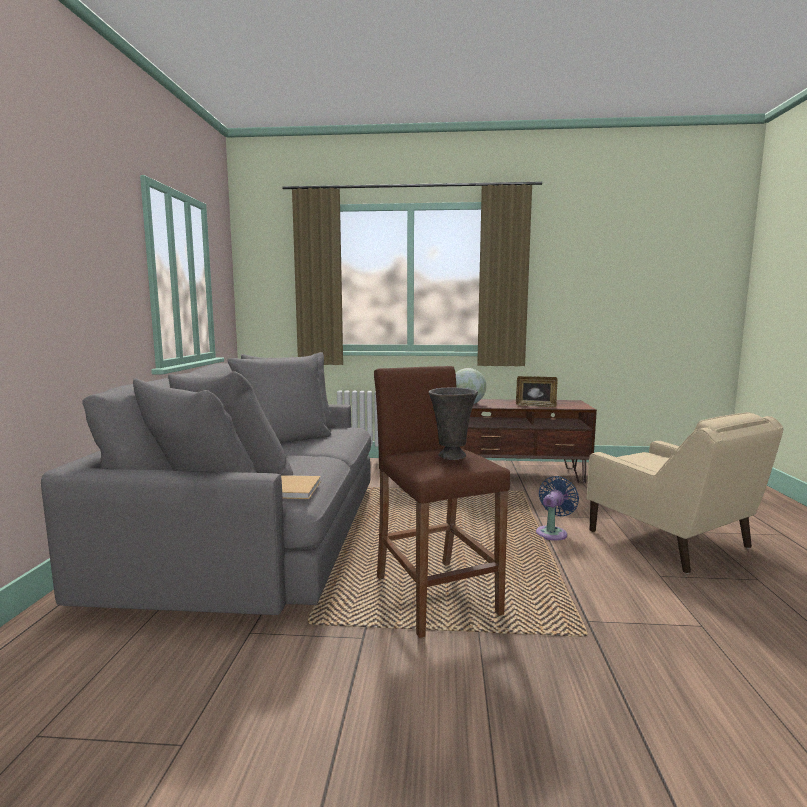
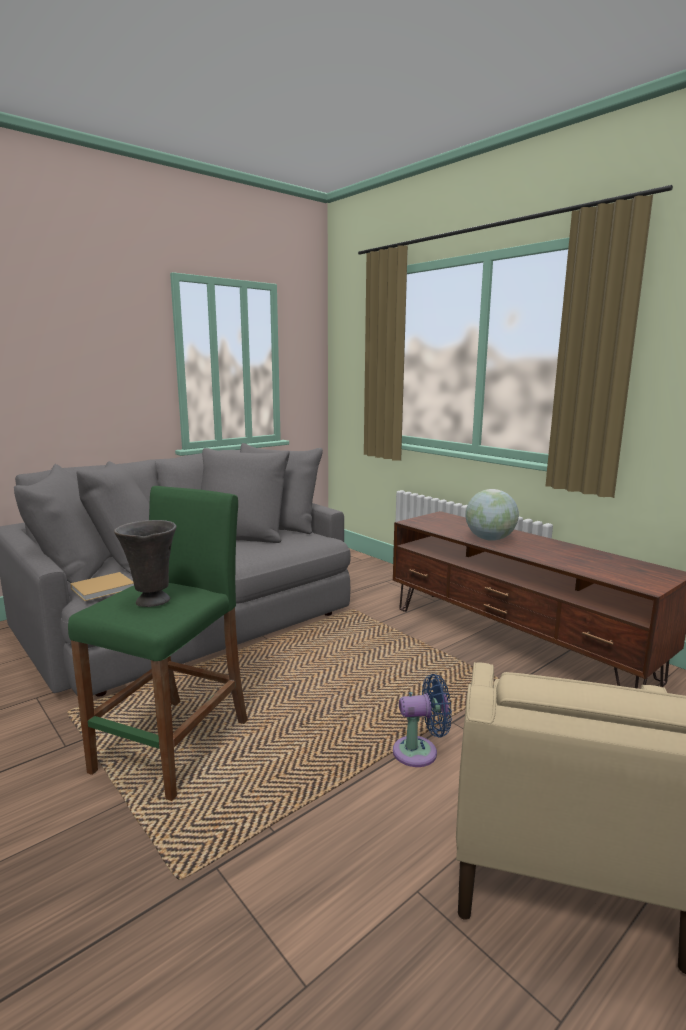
camera: 45 degrees right, 5 degrees up
(435, 595) = (174, 745): brown stool -> green stool
(535, 406) = (576, 564): picture frame -> none

